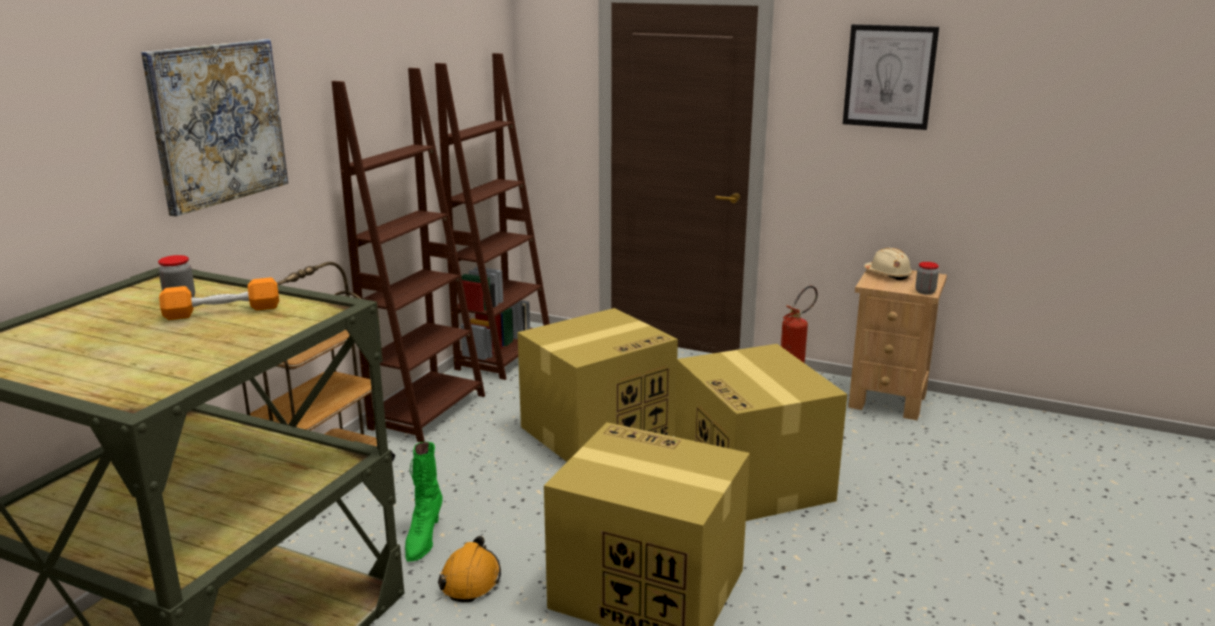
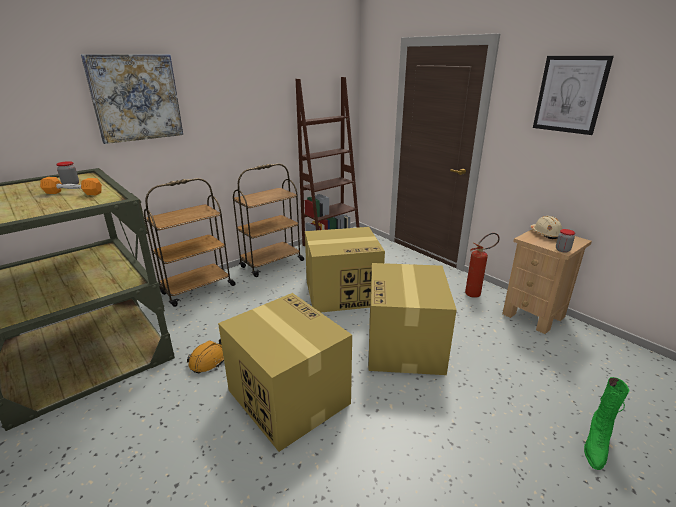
camera: 25 degrees right, 5 degrees up
(423, 539) = (209, 331): green boot -> green boot (595, 446)
(427, 411) = (271, 264): brown bookcase -> brown cart

